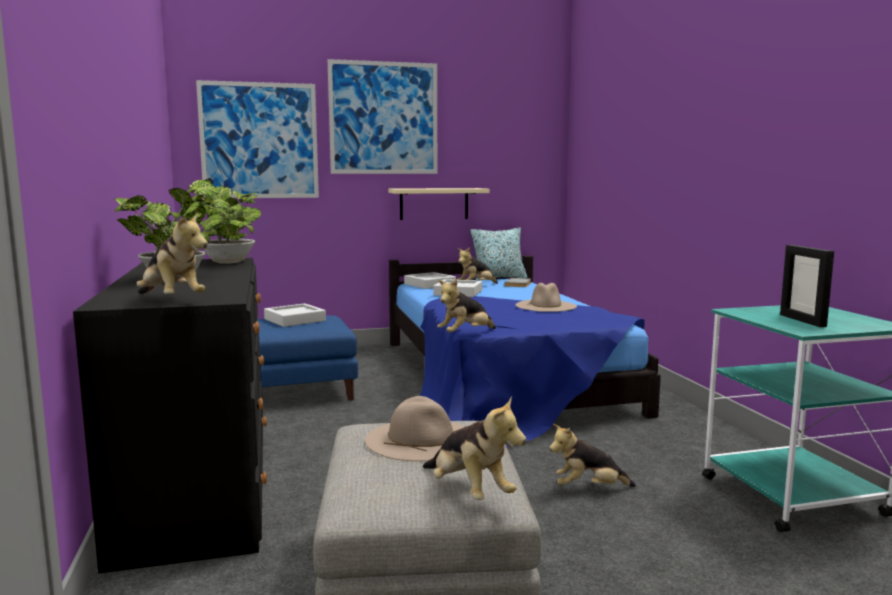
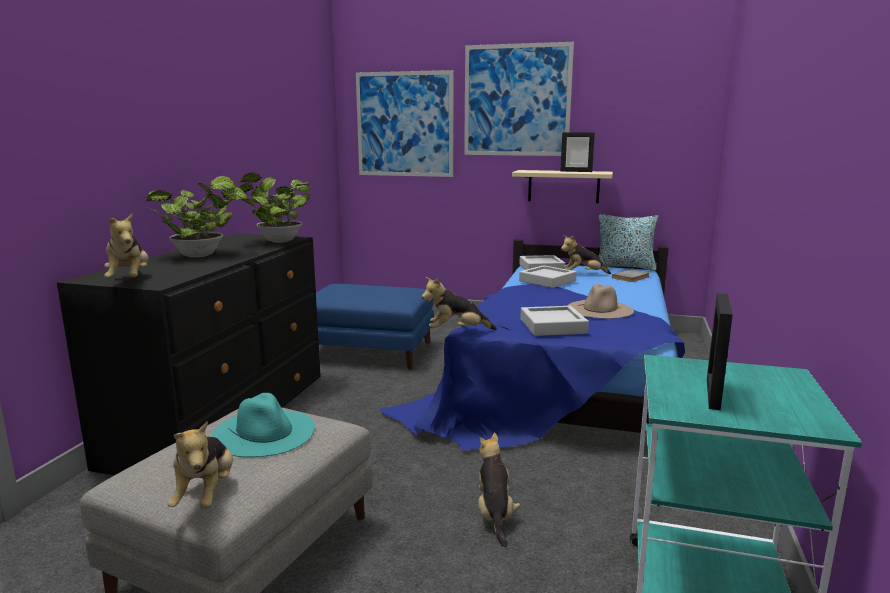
camera: 30 degrees right, 5 degrees up
(295, 320) = (382, 290): grey tray -> grey tray (553, 326)
(421, 439) = (264, 432): beige hat -> turquoise hat
(449, 188) = (576, 171): none -> picture frame
(588, 488) = (495, 514): plush toy -> plush toy turned 60 degrees clockwise

